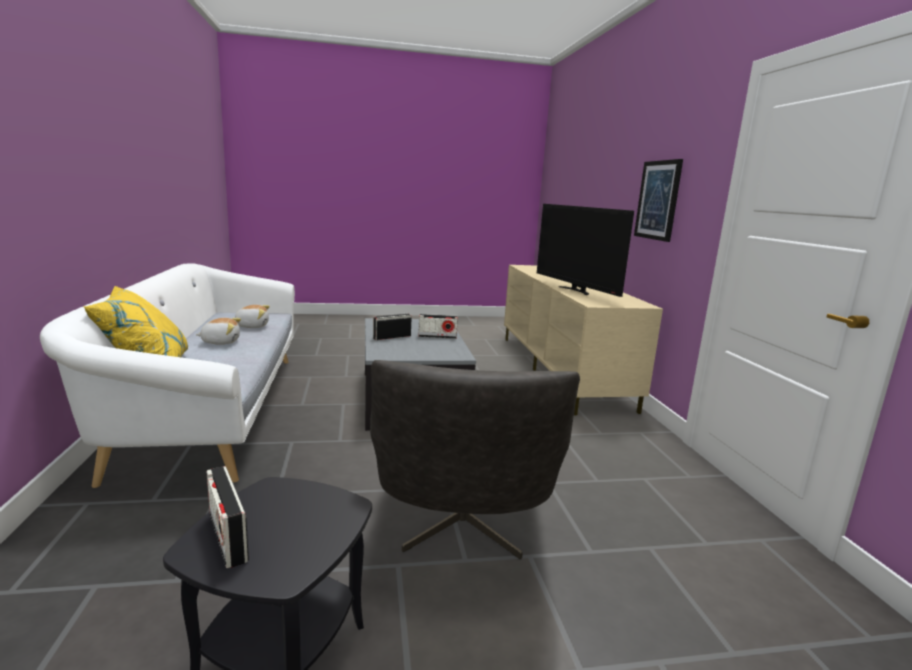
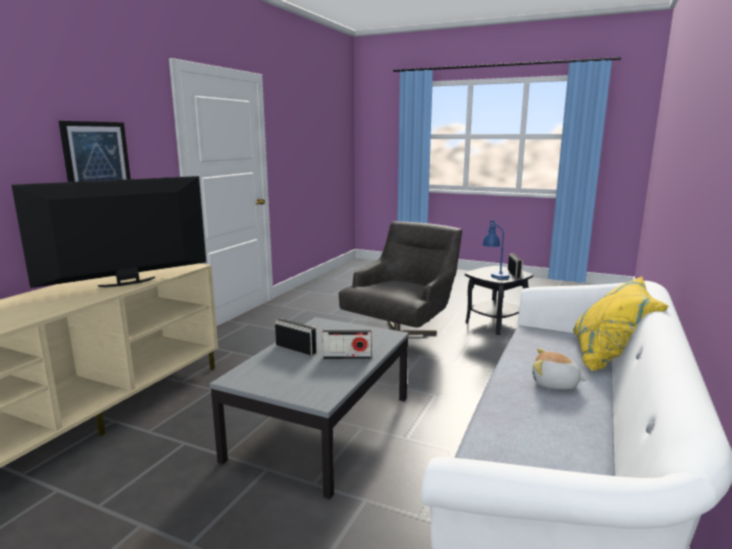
camera: 145 degrees left, 0 degrees up
(252, 326) = (519, 421): plush toy -> none
(289, 514) = (494, 274): none -> blue table lamp
(576, 290) = (127, 283): television -> television turned 135 degrees counterclockwise

